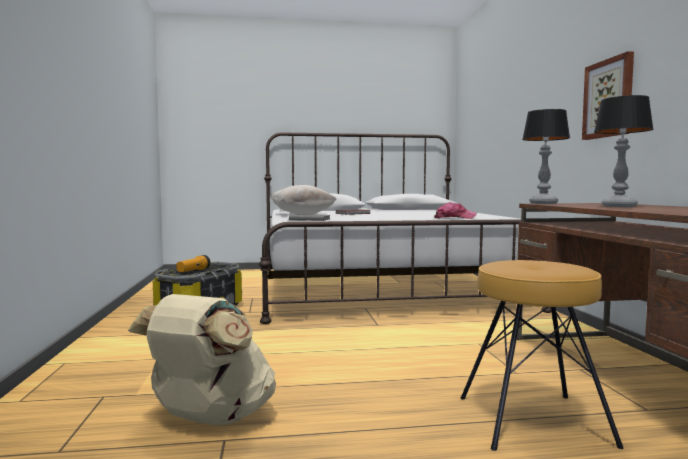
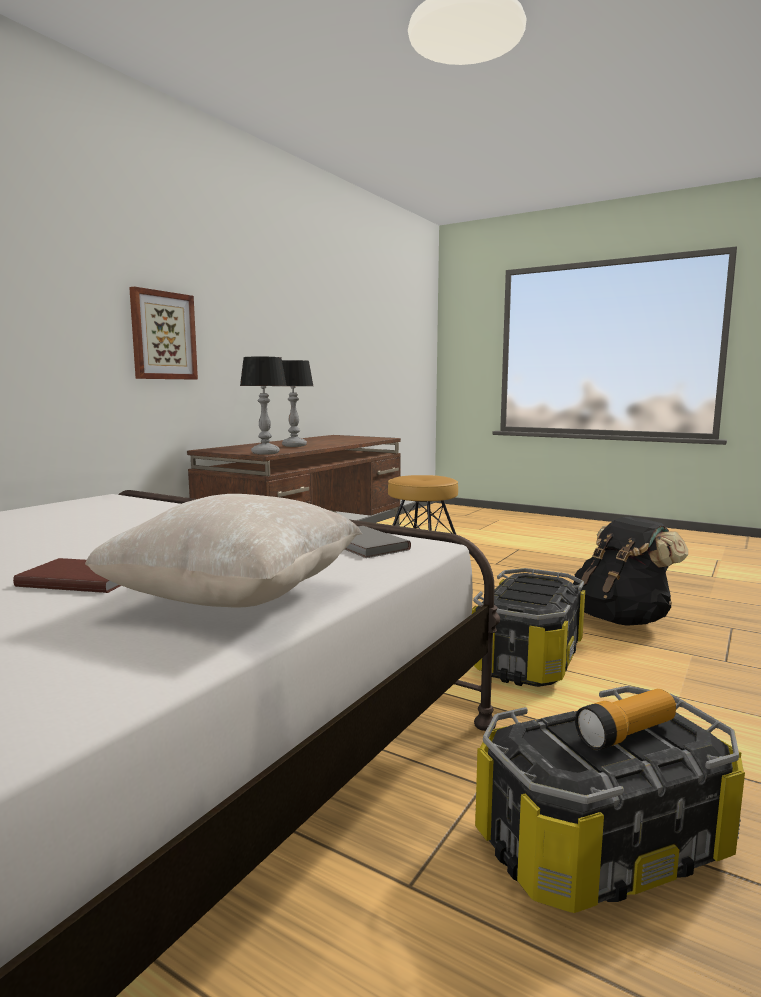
camera: 140 degrees left, 5 degrees up
(209, 418) = (621, 619): beige backpack -> black backpack
(273, 354) = (528, 659): none -> storage box
(454, 218) = (140, 510): cap -> none

